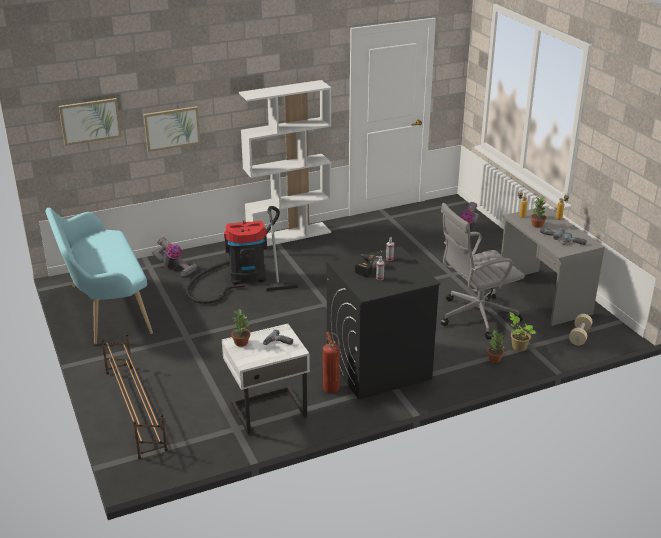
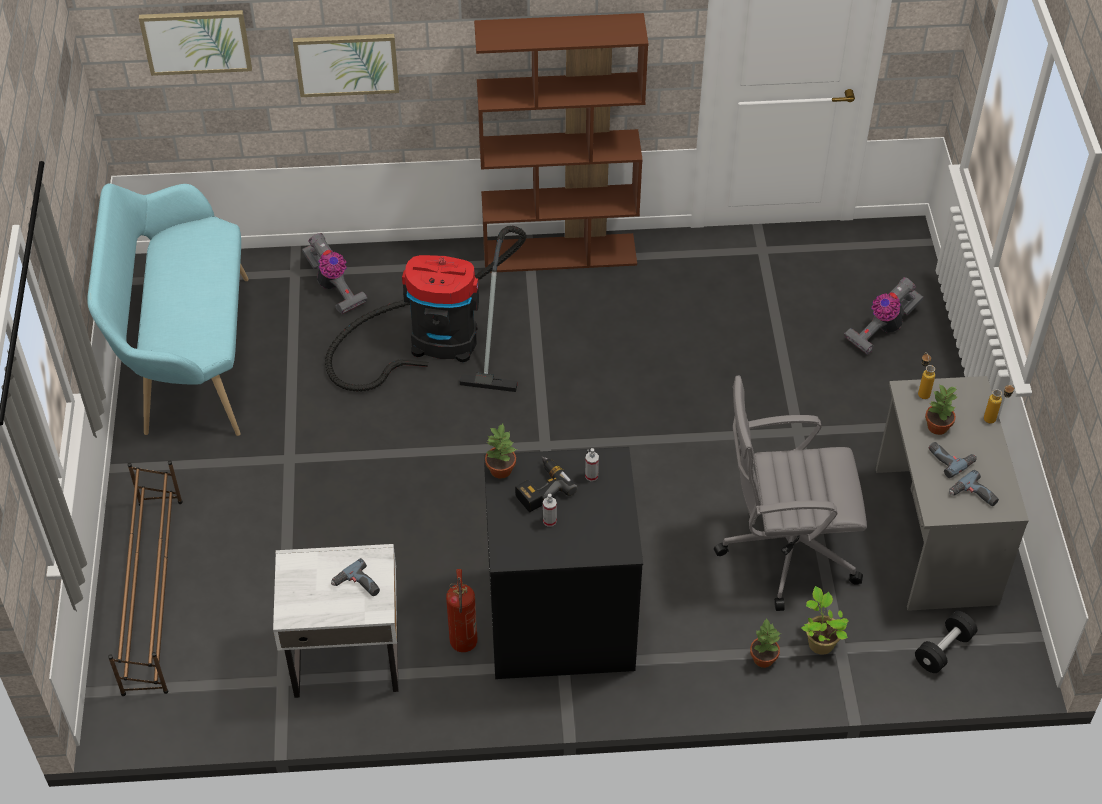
camera: 20 degrees right, 20 degrees up
(241, 342) = (301, 566): potted plant -> potted plant (500, 469)
(289, 235) = (560, 253): white bookcase -> brown bookcase
(579, 336) = (943, 649): beige dumbbell -> black dumbbell

